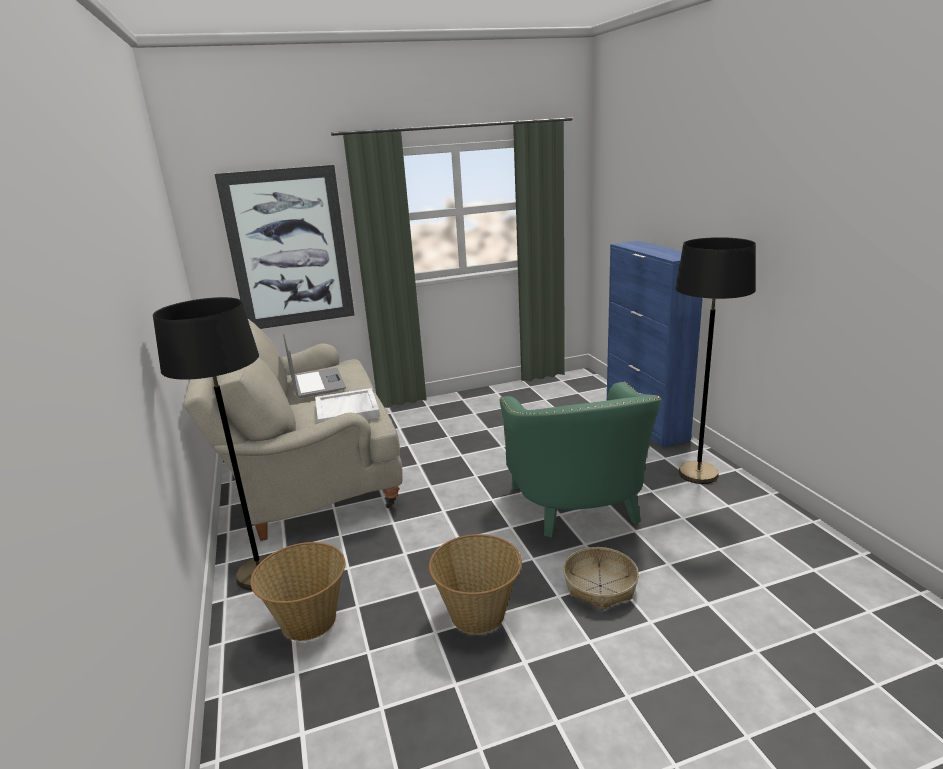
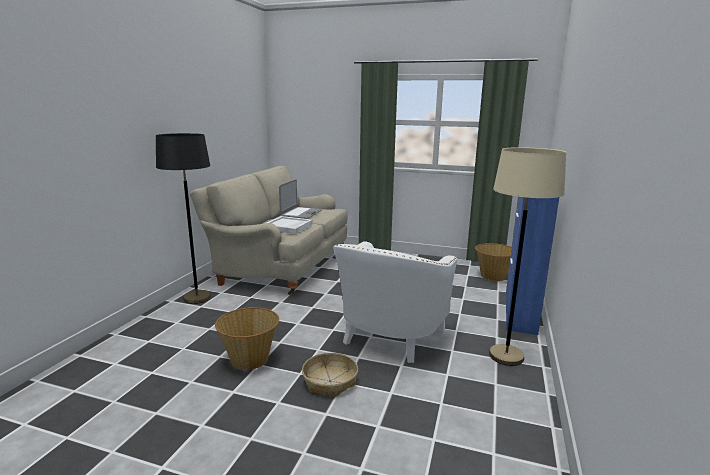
camera: 35 degrees right, 5 degrees down
(289, 249) = (324, 133): picture -> none
(308, 621) = (183, 324): basket -> basket (493, 276)
(580, 507) = (388, 338): green armchair -> white armchair
(698, 474) = (506, 356): black floor lamp -> beige floor lamp

